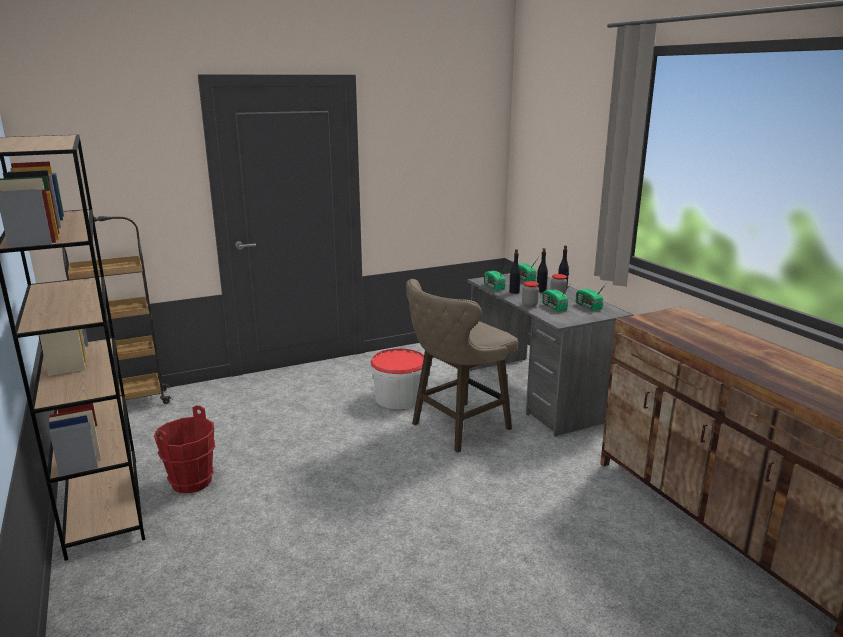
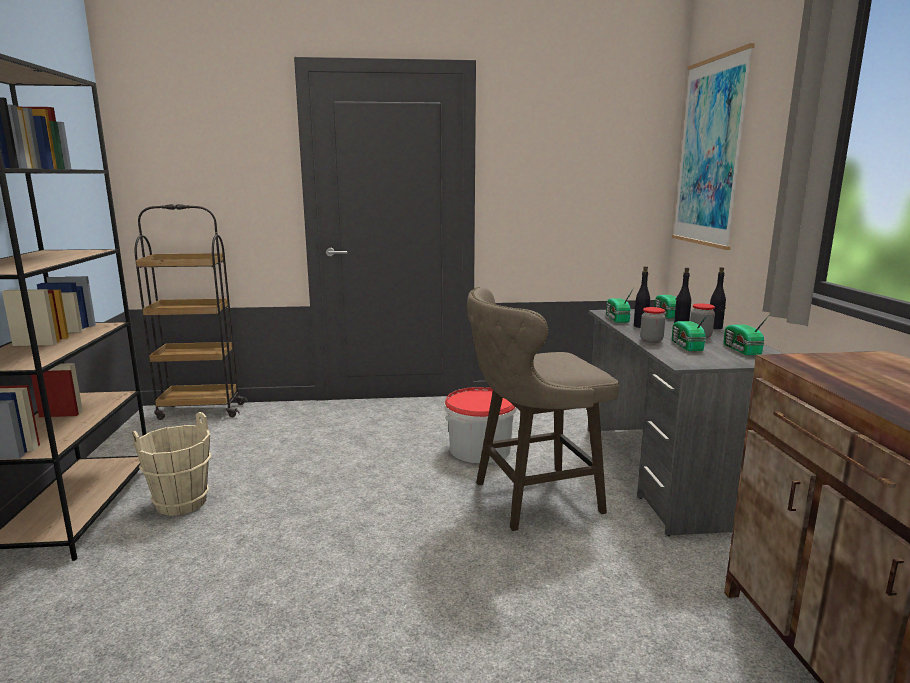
camera: 20 degrees right, 5 degrees down
(192, 482) = (182, 503): red bucket -> beige bucket
(540, 151) = (710, 153): none -> picture

